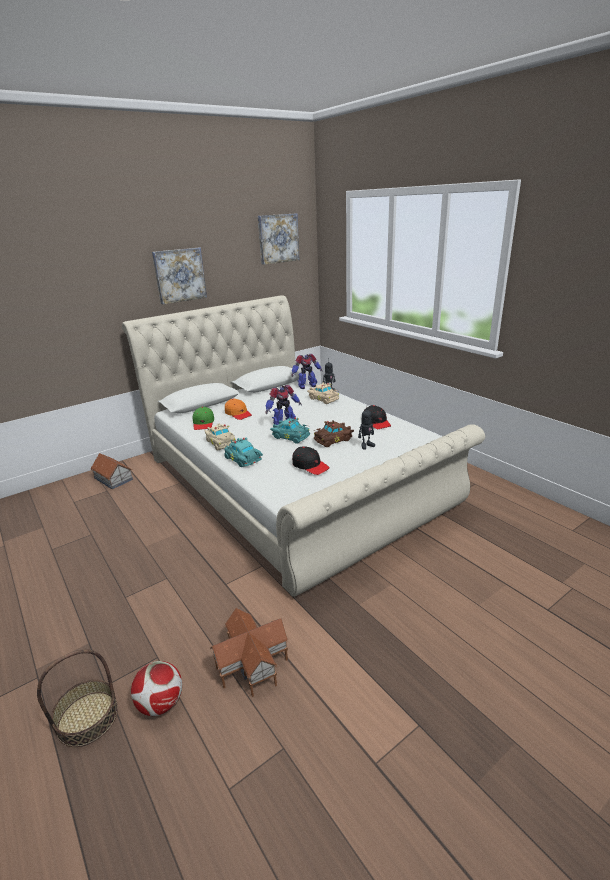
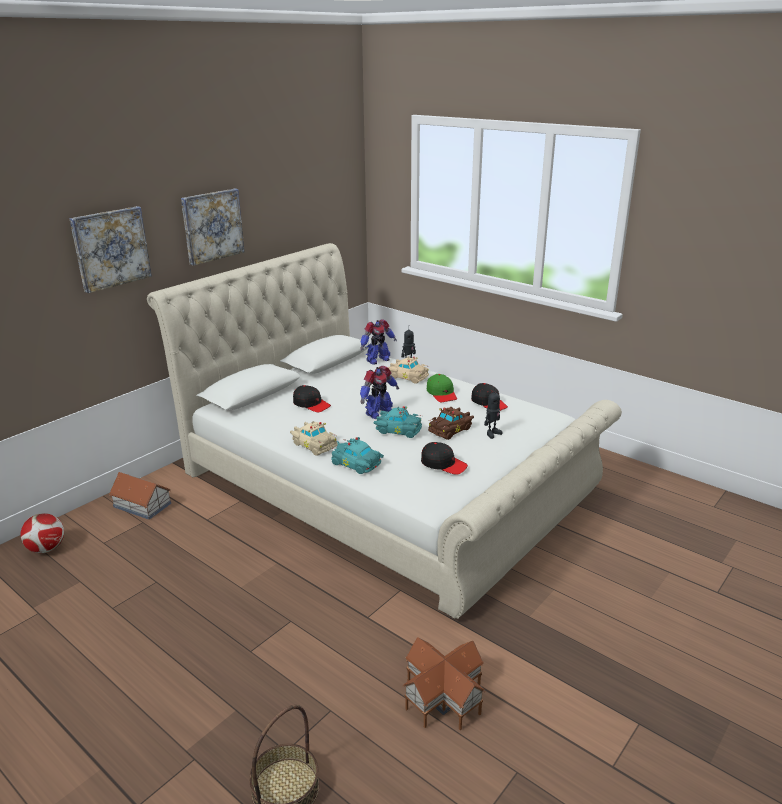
camera: 15 degrees left, 0 degrees up
(161, 703) = (362, 757): football -> football (46, 549)
(203, 423) = (274, 421): green cap -> green cap (442, 394)
(238, 414) = (311, 404): orange cap -> black cap
(278, 238) = (323, 171): picture -> picture (111, 248)

